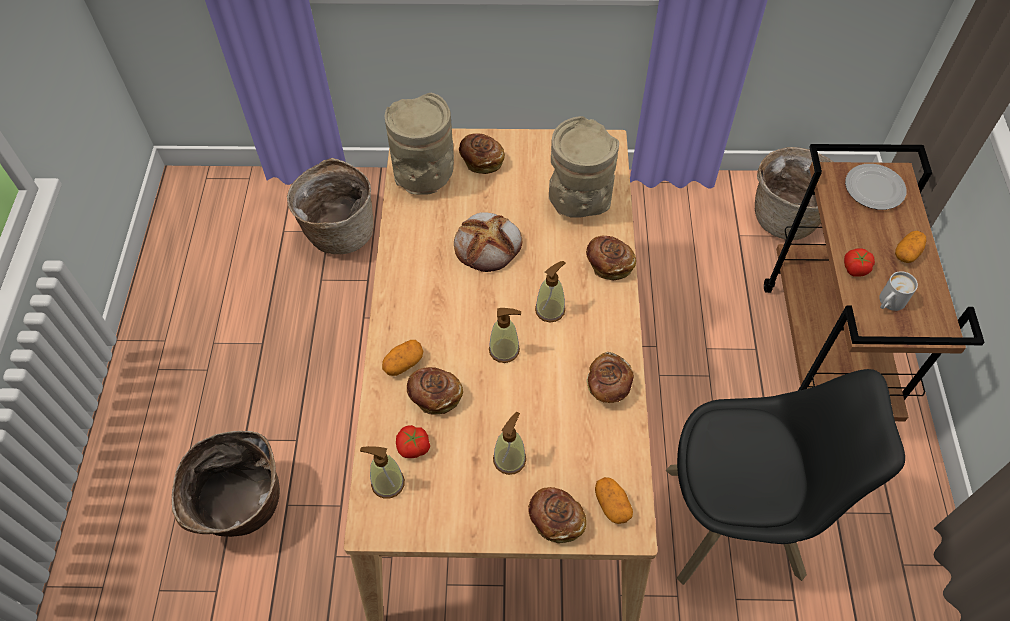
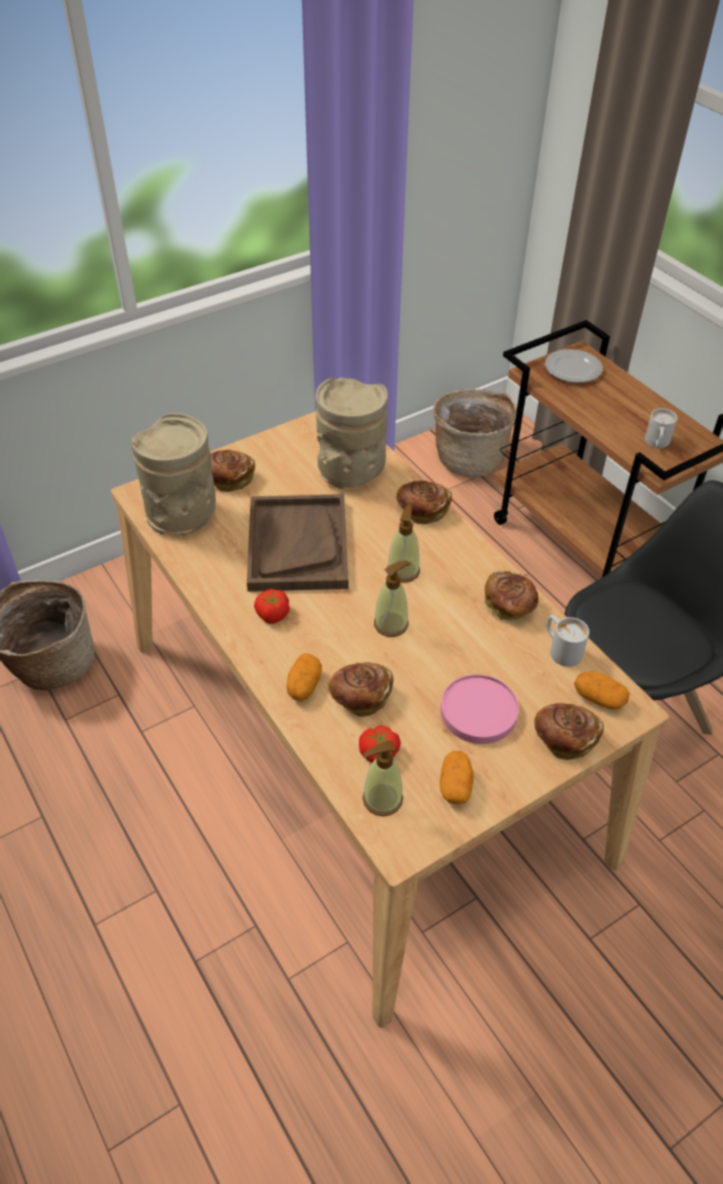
camera: 35 degrees left, 10 degrees down
(241, 508) = (144, 997): basket -> none
(488, 245) = (297, 545): bread -> brown tray
(509, 459) = (478, 712): soap dispenser -> pink plate
(618, 446) = (560, 649): none -> white mug
(855, 268) = (610, 430): tomato -> tomato (272, 614)
(907, 253) = (637, 403): potato -> potato (455, 785)

